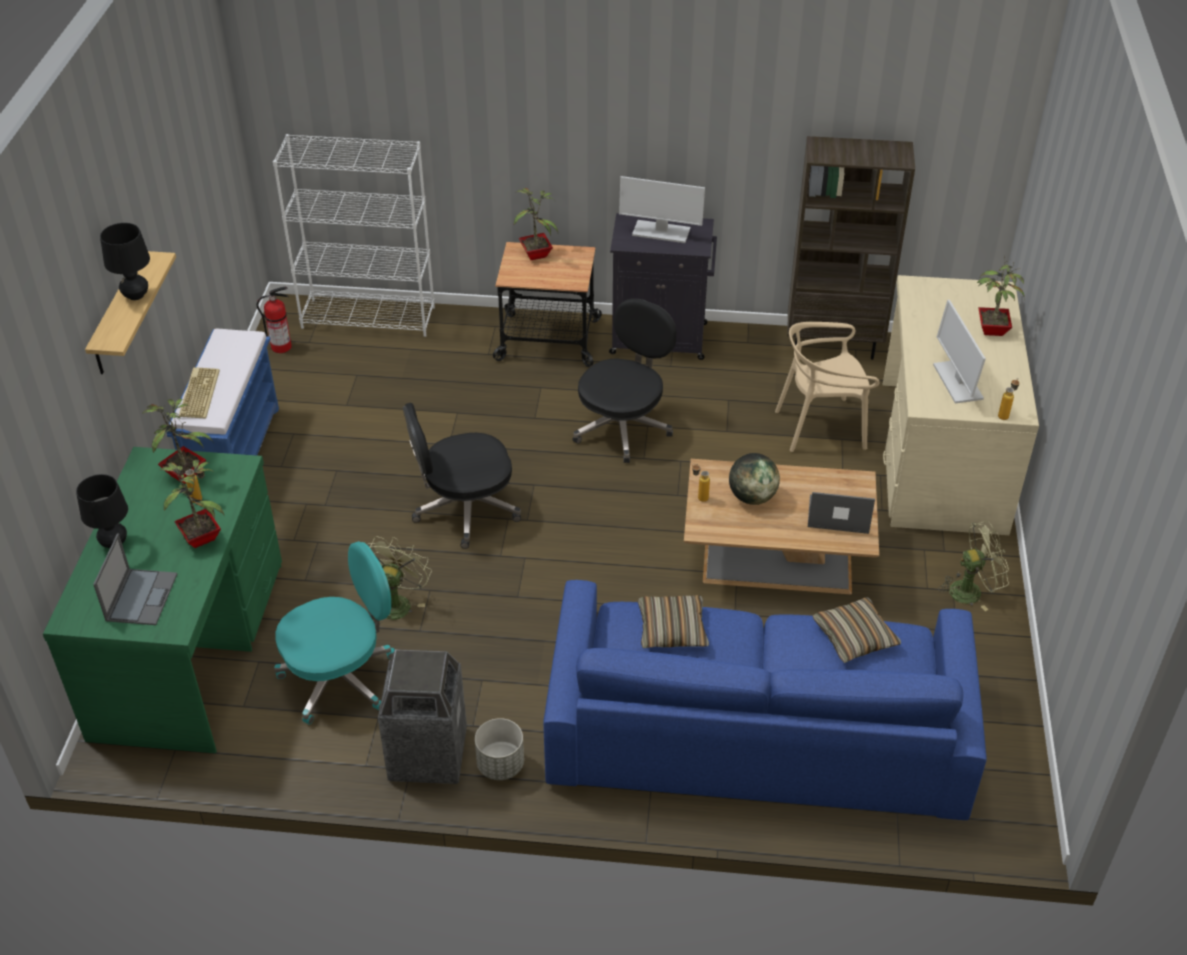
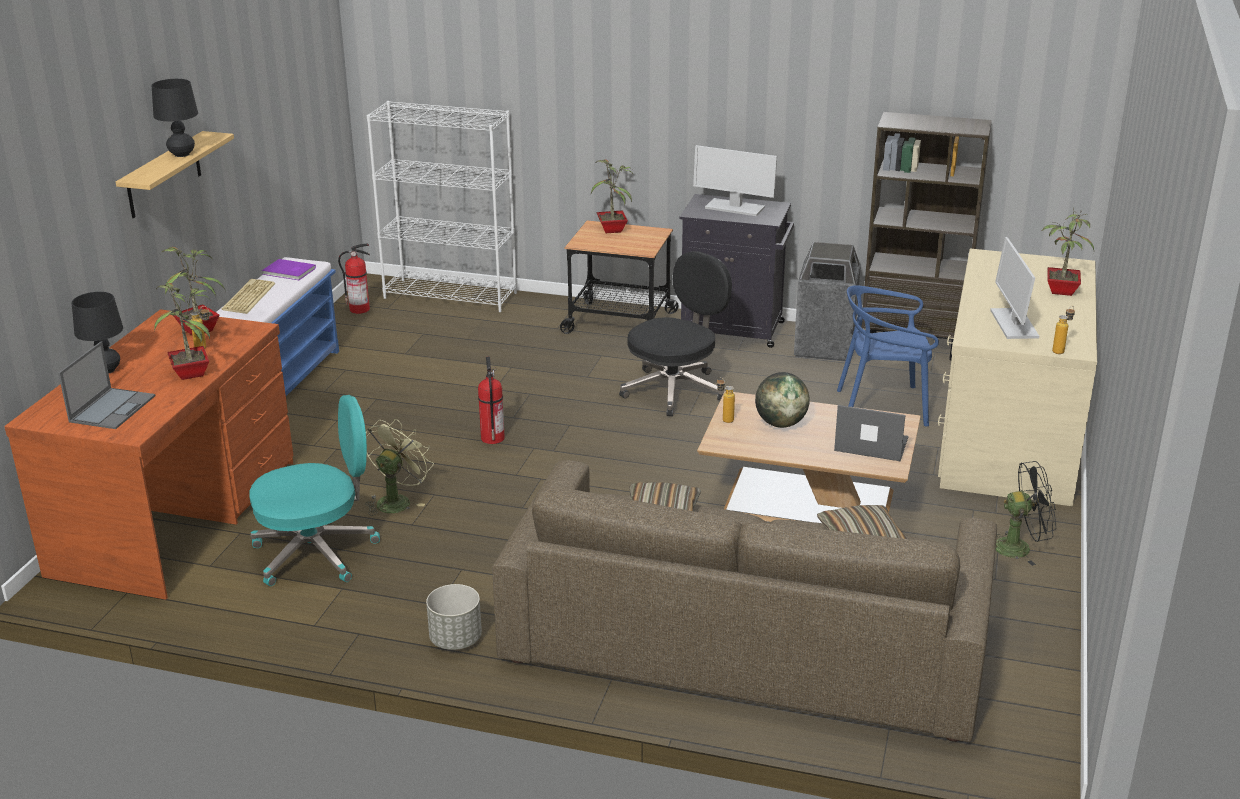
camera: 10 degrees right, 15 degrees down
(190, 648) = (177, 516): green desk -> brown desk
(227, 351) = (289, 272): none -> purple book
(427, 755) = (381, 623): trash can -> trash can (824, 348)
(464, 510) = (492, 437): black office chair -> fire extinguisher
(756, 728) = (746, 638): blue sofa -> brown sofa
(821, 427) = (883, 406): beige chair -> blue chair
(971, 590) = (1019, 547): green fan -> black fan

